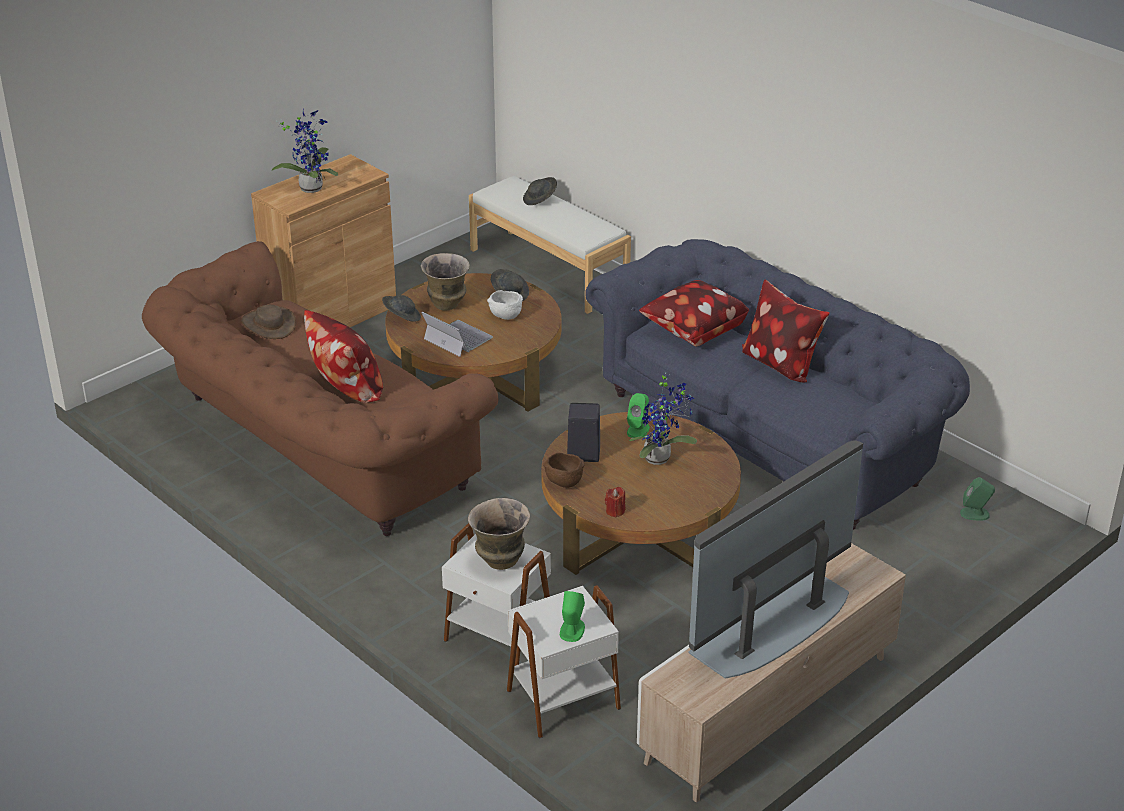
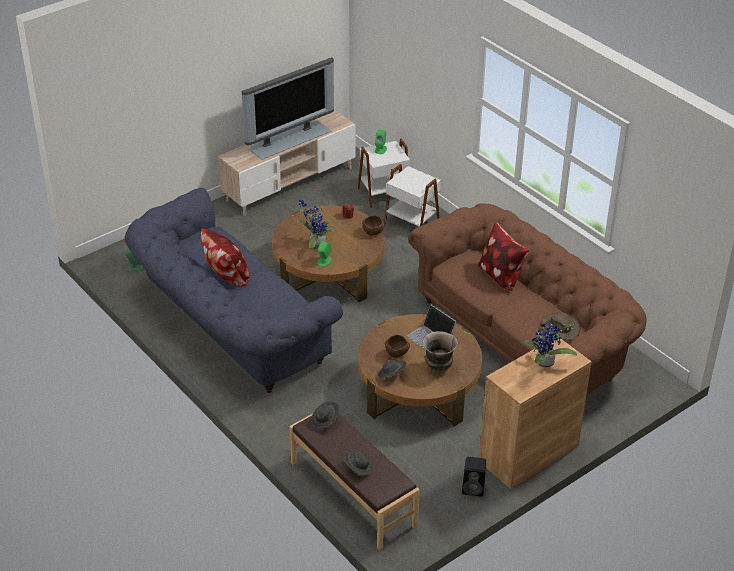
camera: 175 degrees left, 5 degrees up
(401, 317) = (470, 358): grey hat -> grey hat (325, 421)
(500, 562) = (412, 179): vase -> none
(505, 316) = (397, 353): white bowl -> brown bowl
(549, 270) = (352, 494): white bench -> brown bench
(582, 453) = (360, 249): black speaker -> black speaker (474, 488)
(692, 331) = (274, 303): pillow -> none

